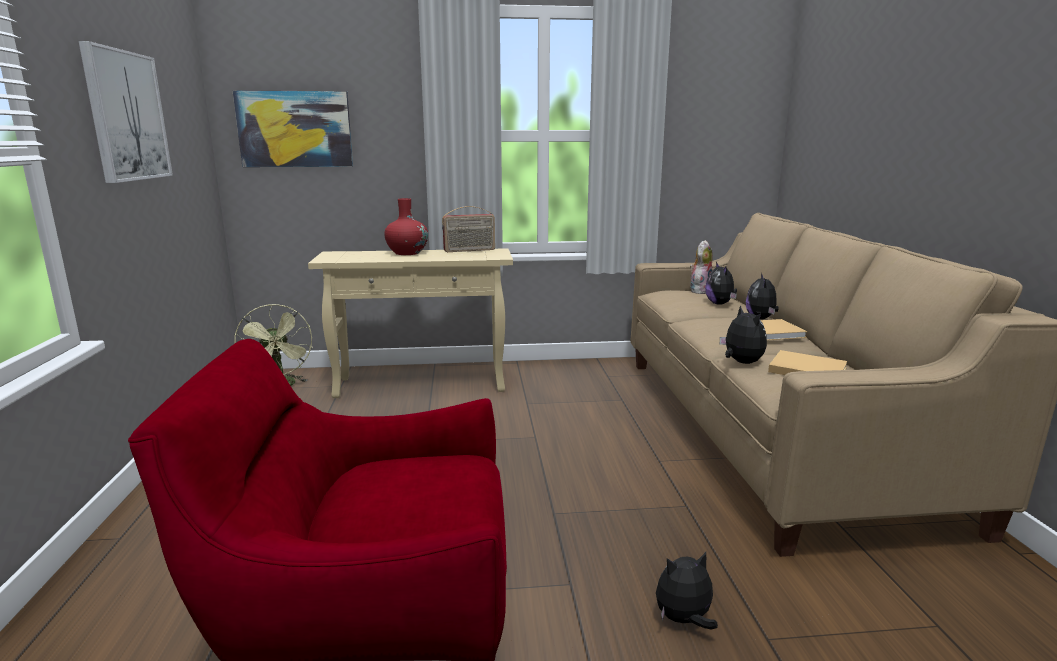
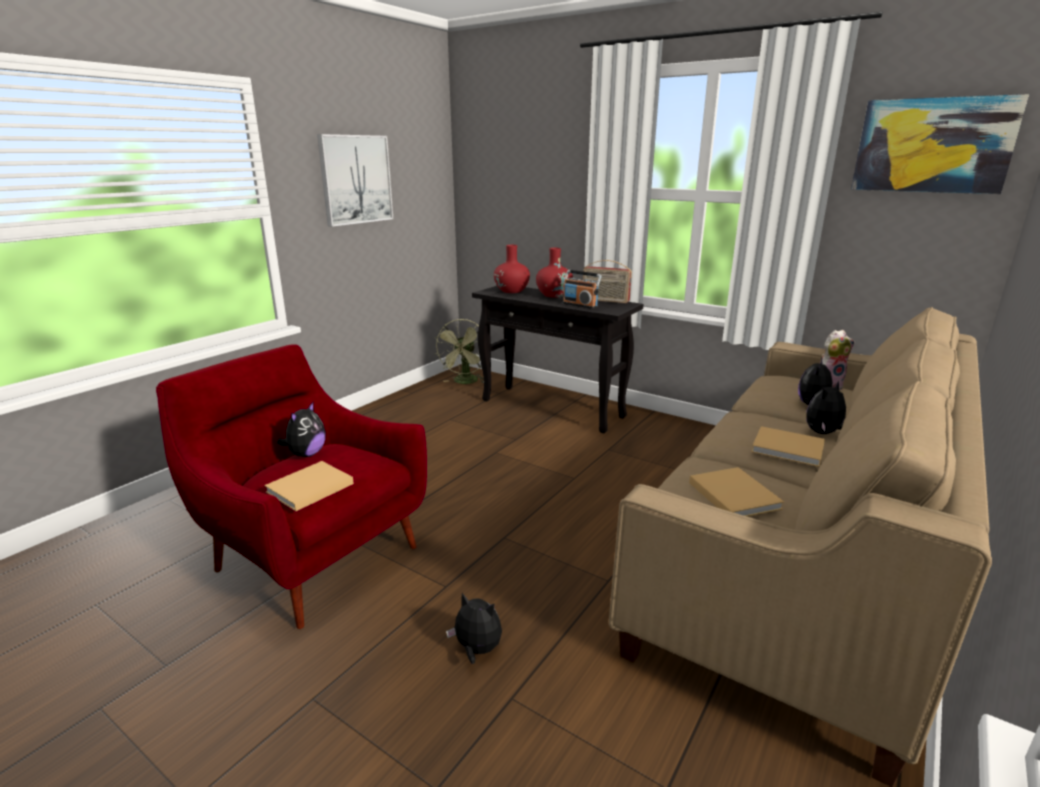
camera: 40 degrees right, 5 degrees up
(295, 129) = (503, 182): picture -> picture (932, 145)
(351, 255) = (511, 291): none -> red vase
(422, 384) = (553, 408): beige console table -> black console table
(443, 516) = (308, 489): none -> beige book
(455, 256) = (580, 305): none -> radio
(741, 362) = (691, 466): plush toy -> plush toy (306, 454)

